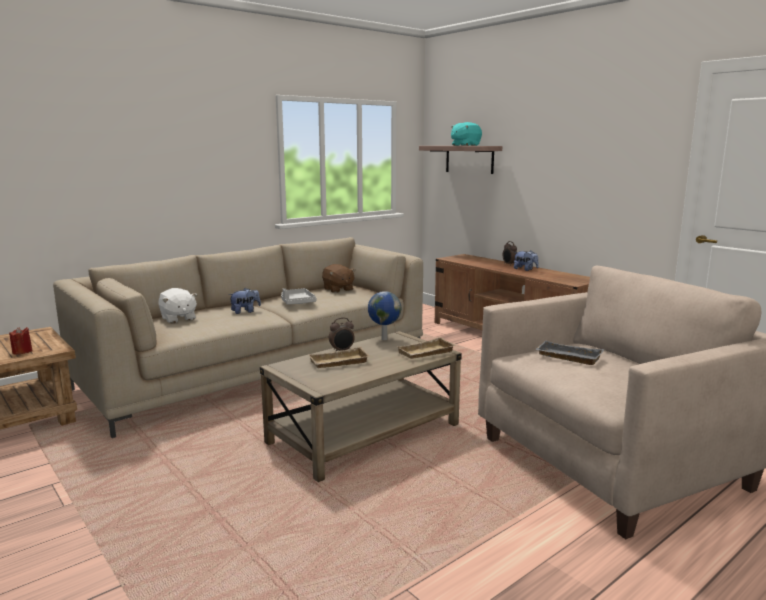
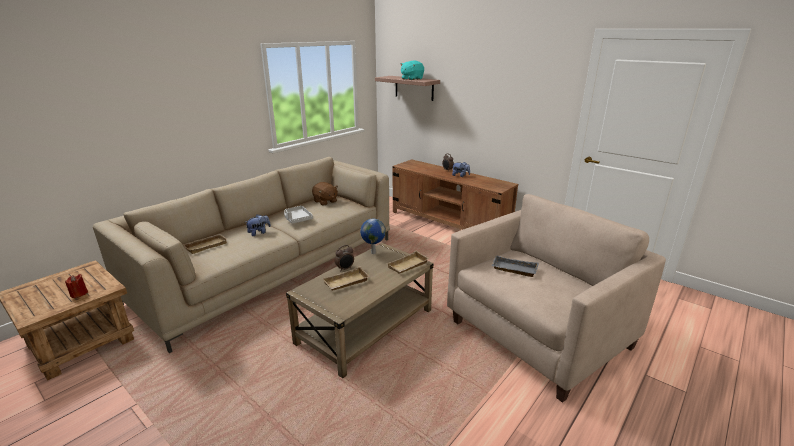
camera: 10 degrees left, 10 degrees up
(178, 319) = (206, 245): white plush toy -> beige tray

